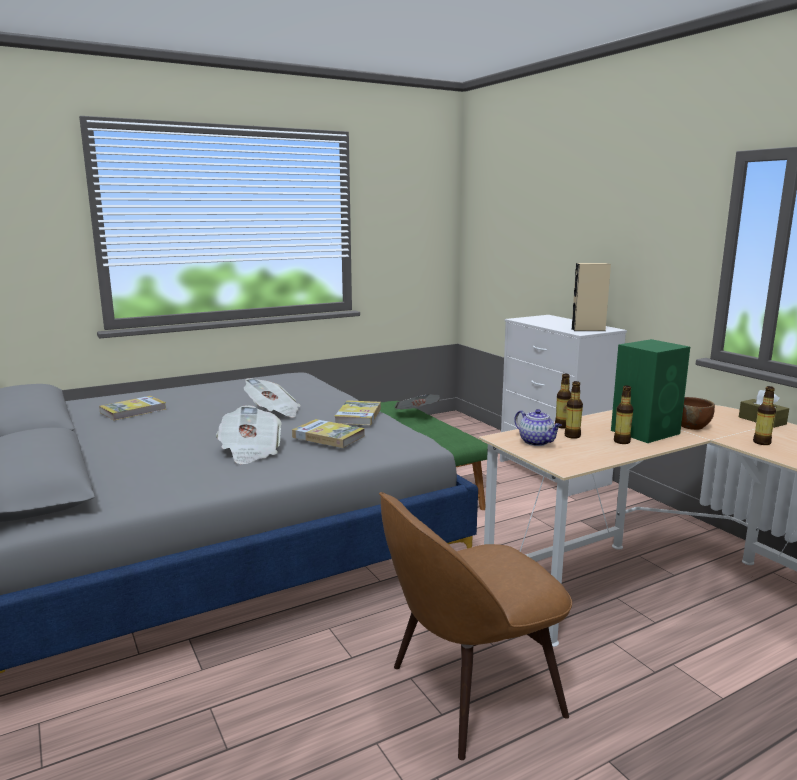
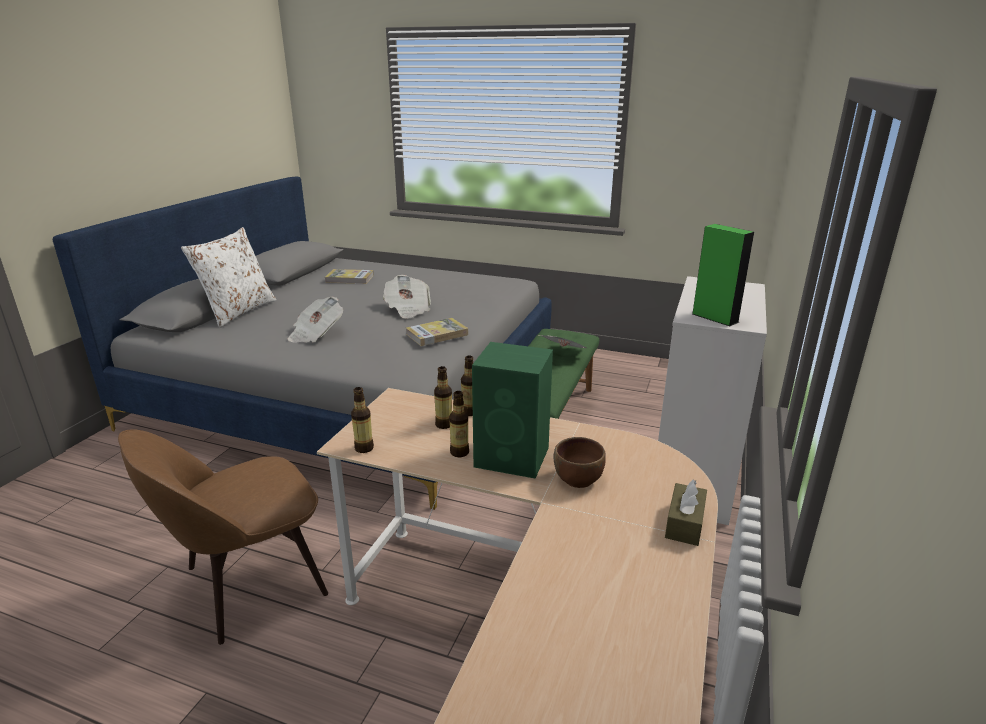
camera: 50 degrees right, 10 degrees up
(88, 469) = (238, 311): none -> white pillow
(328, 436) = (370, 343): book -> none
(469, 692) = (249, 583): brown chair -> brown chair turned 60 degrees counterclockwise
(537, 442) = (402, 414): teapot -> none
(588, 330) = (714, 318): beige speaker -> green speaker
(761, 442) = (578, 539): bottle -> bottle (364, 448)

